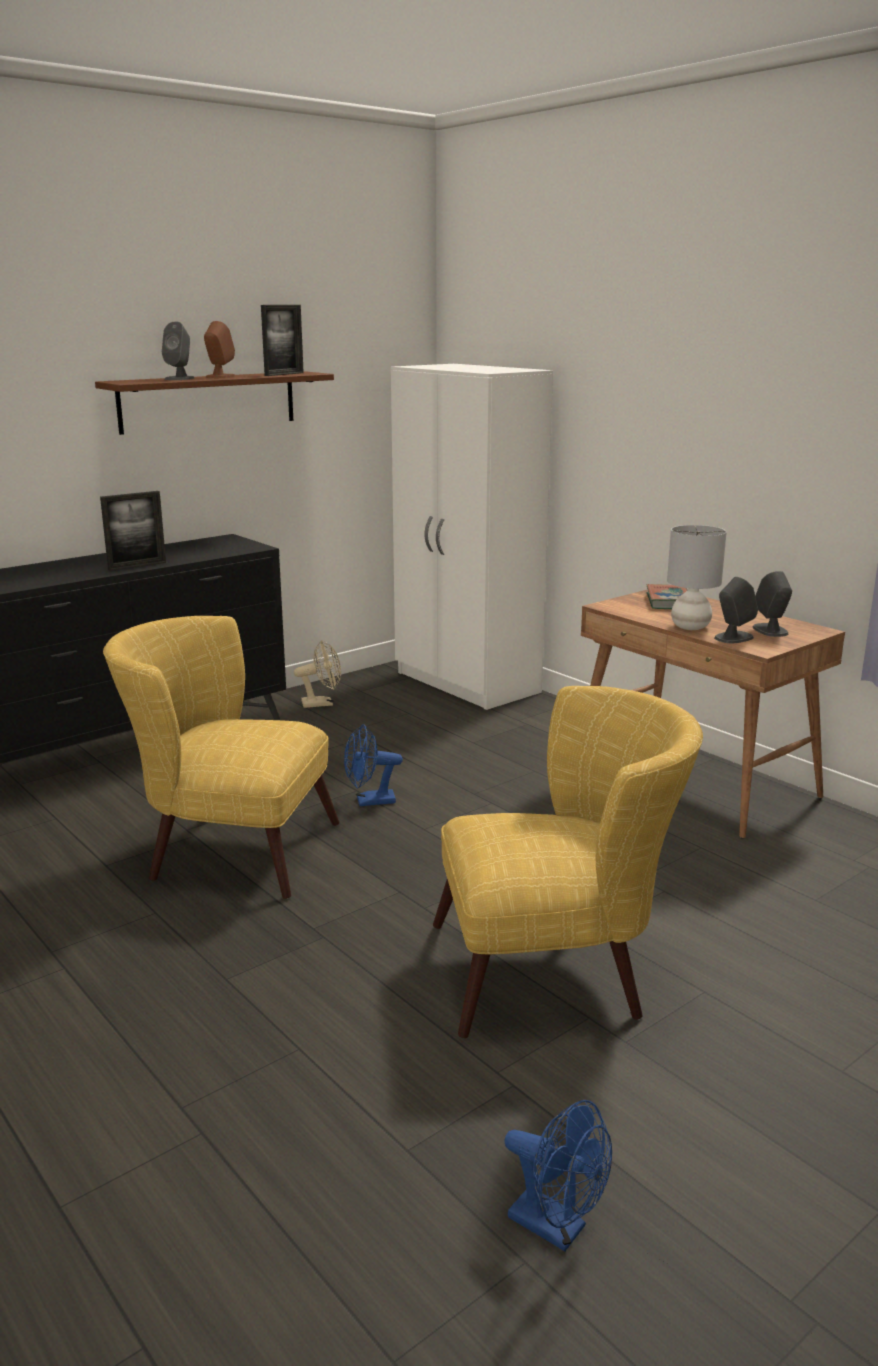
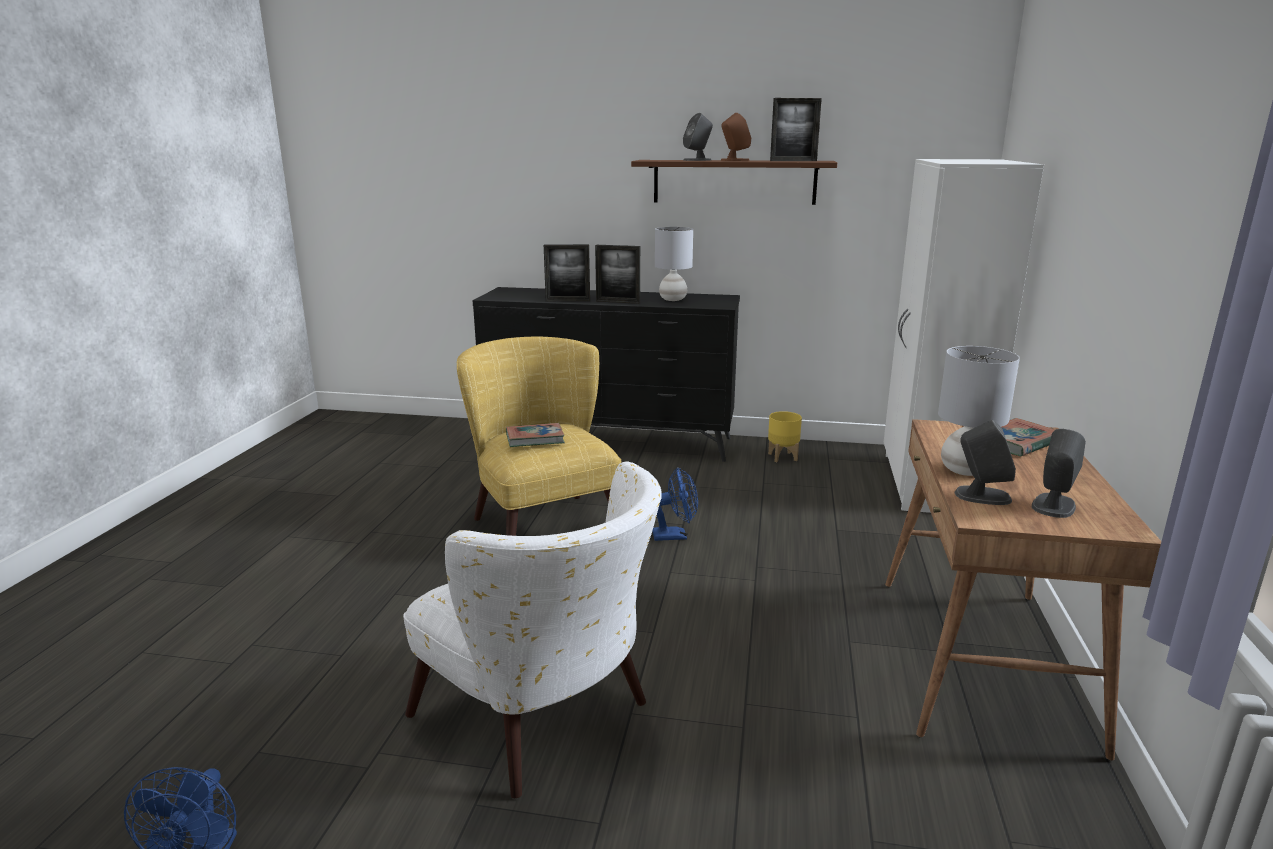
camera: 50 degrees right, 0 degrees up
(74, 577) = (568, 300): none -> picture frame
(186, 551) = (673, 299): none -> grey table lamp
(243, 740) = (535, 439): none -> book
(322, 703) = (782, 457): beige fan -> yellow planter
(369, 801) = (675, 535): blue fan -> blue fan turned 135 degrees clockwise
(558, 970) = (545, 722): yellow armchair -> white armchair

